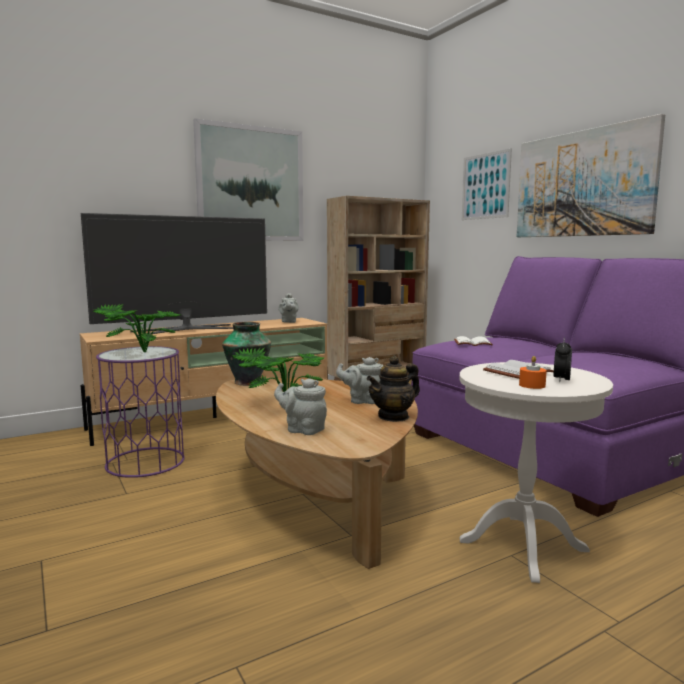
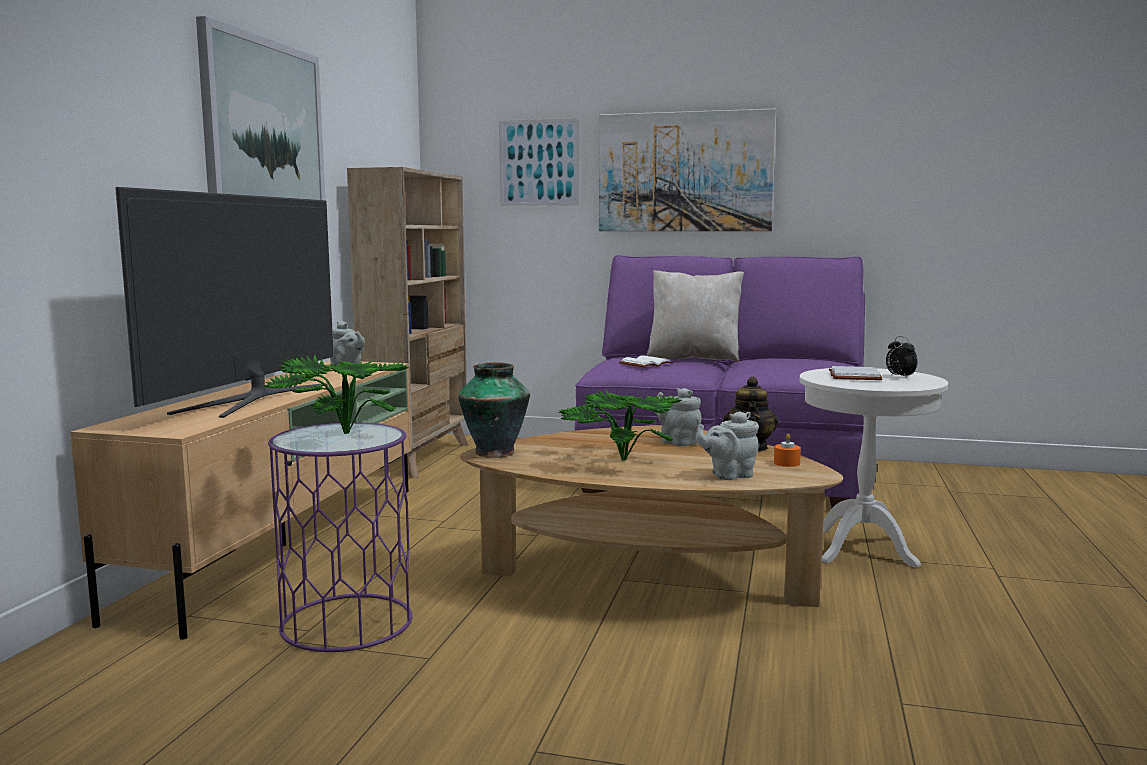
camera: 45 degrees left, 0 degrees up
(362, 401) = (677, 442): grey teapot -> grey teapot turned 90 degrees clockwise
(532, 385) = (902, 383): orange candle -> orange candle (786, 463)
(534, 344) = (693, 358): none -> beige pillow

